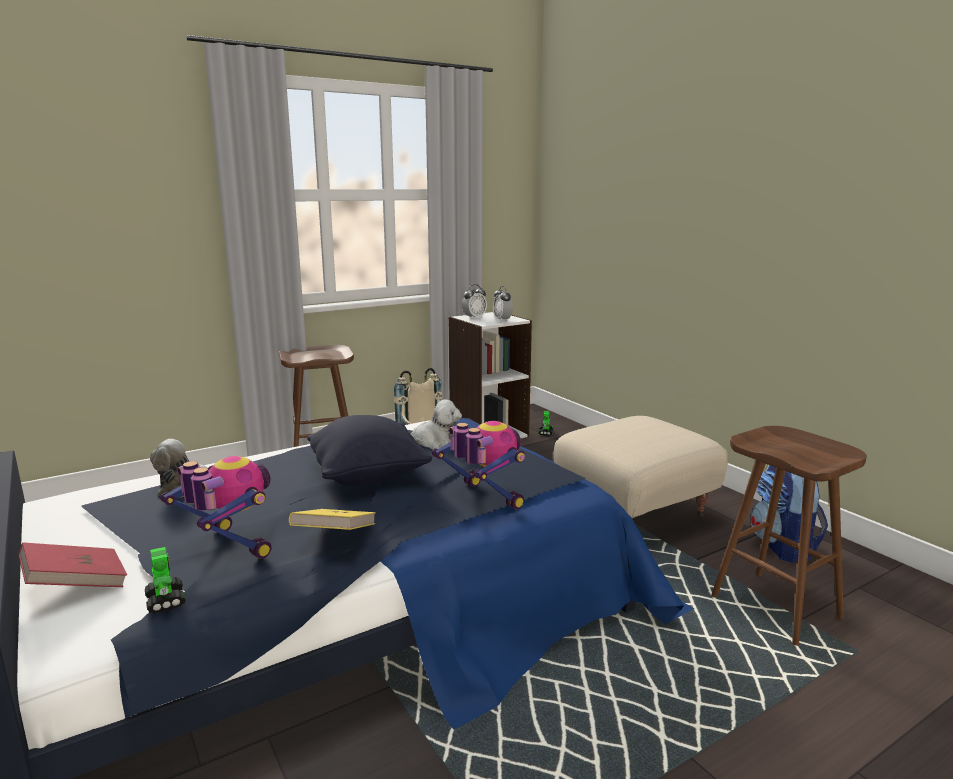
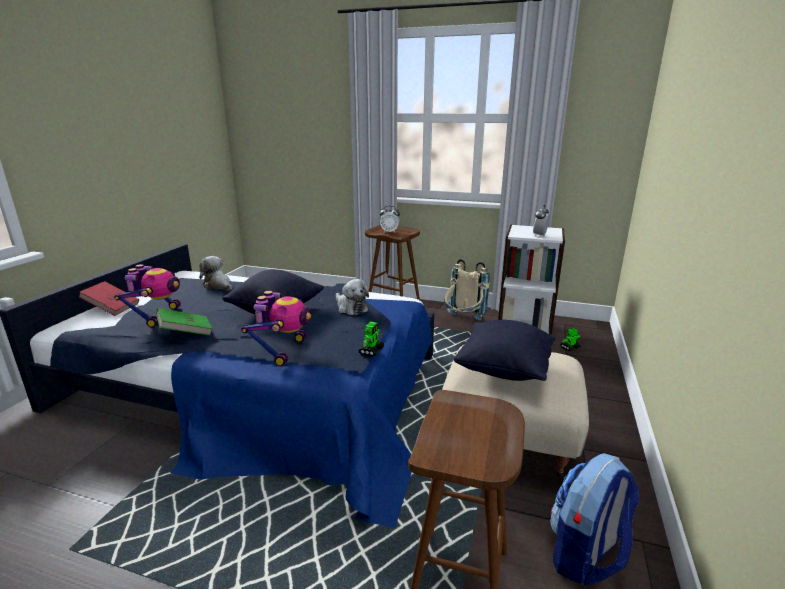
camera: 50 degrees right, 5 degrees up
(165, 600) = (98, 326): toy robot -> toy robot (371, 351)
(335, 537) = (186, 333): yellow book -> green book
(474, 318) = (524, 229): alarm clock -> alarm clock (389, 232)
(640, 438) = (504, 370): none -> black pillow

